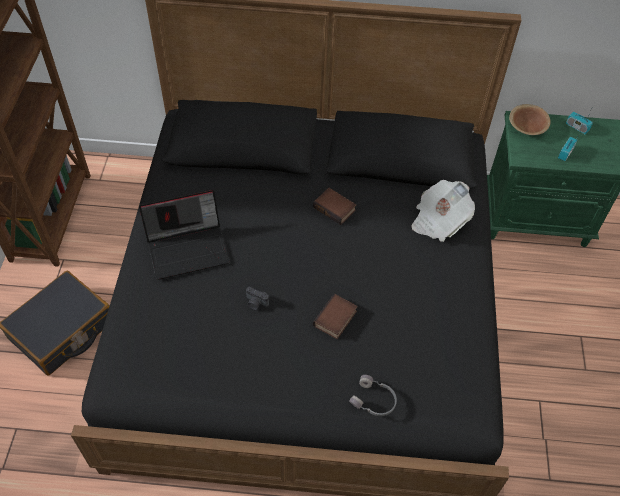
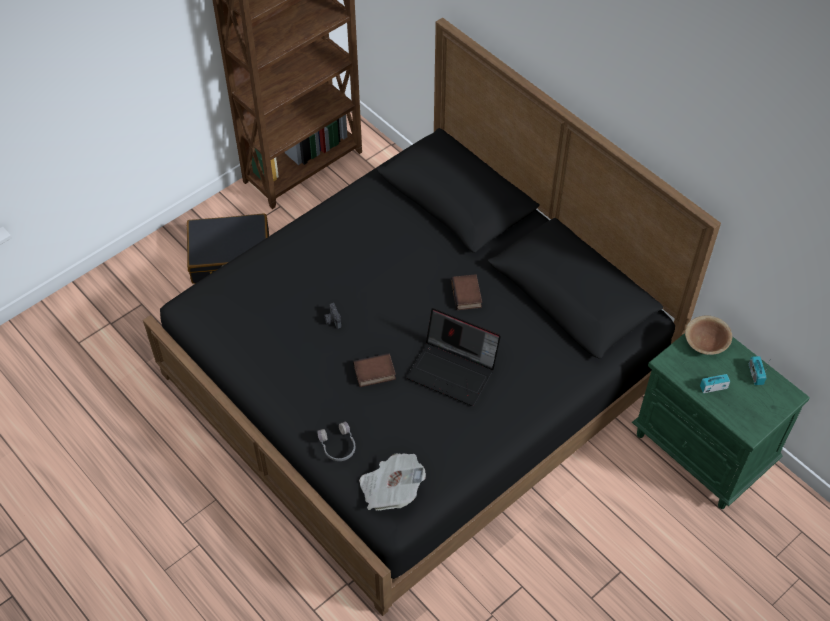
camera: 45 degrees right, 0 degrees up
(188, 248) = (329, 248): laptop -> laptop (453, 370)
(439, 220) = (538, 363): newspaper -> newspaper (391, 490)

